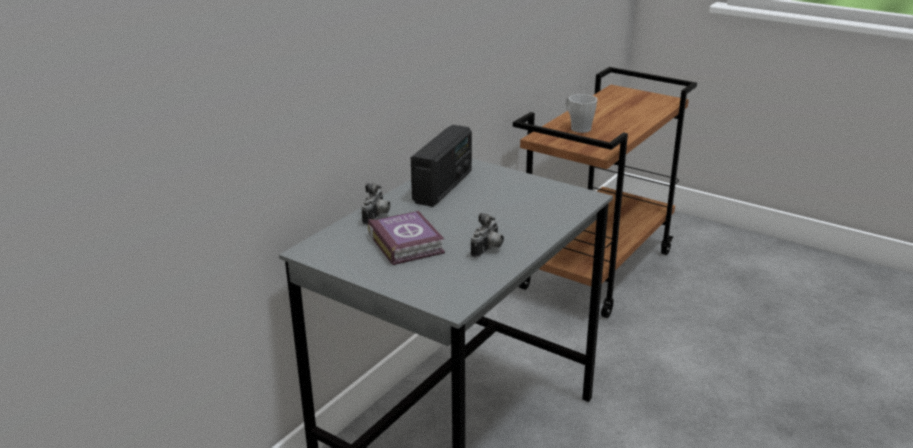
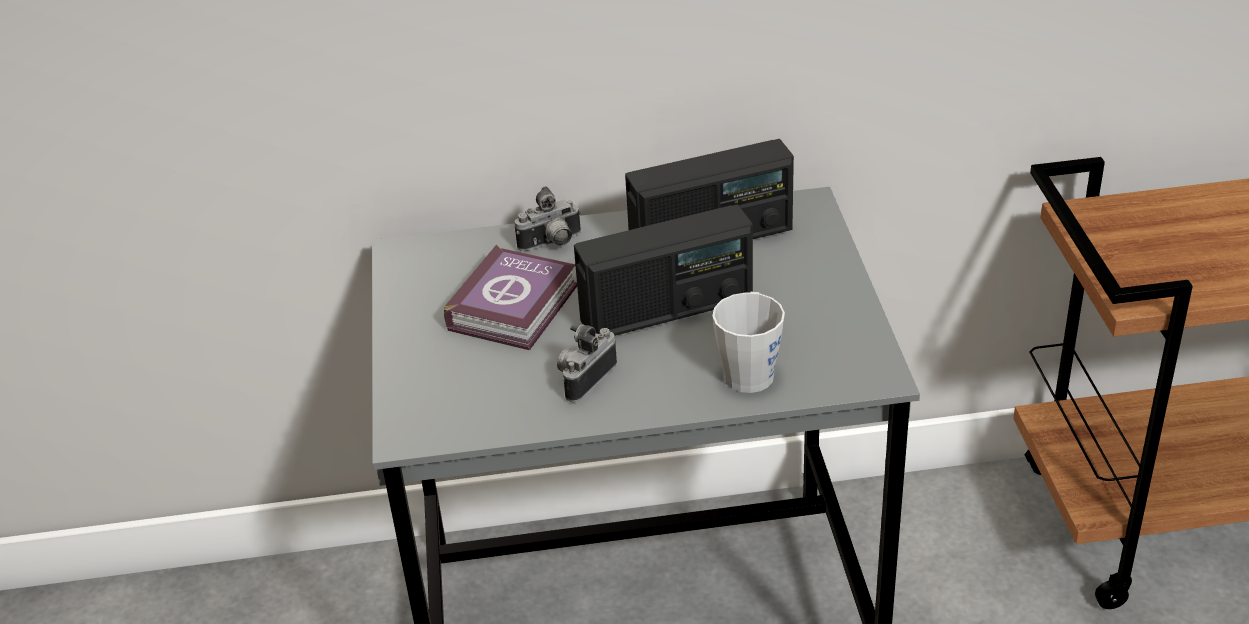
camera: 50 degrees right, 10 degrees up
(474, 215) = (667, 310): none -> radio
(488, 250) = (584, 379): camera -> camera turned 135 degrees clockwise
(578, 127) = (1187, 225): grey mug -> grey mug (750, 369)

